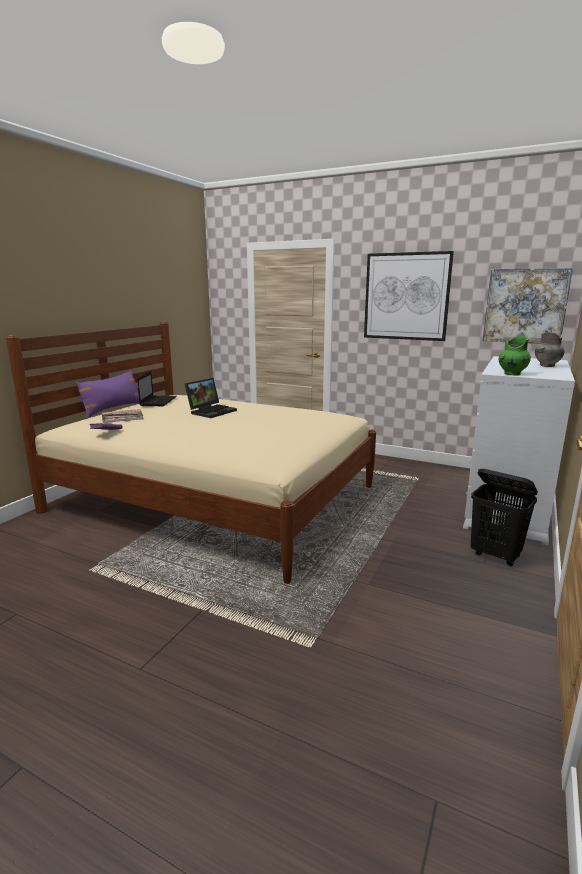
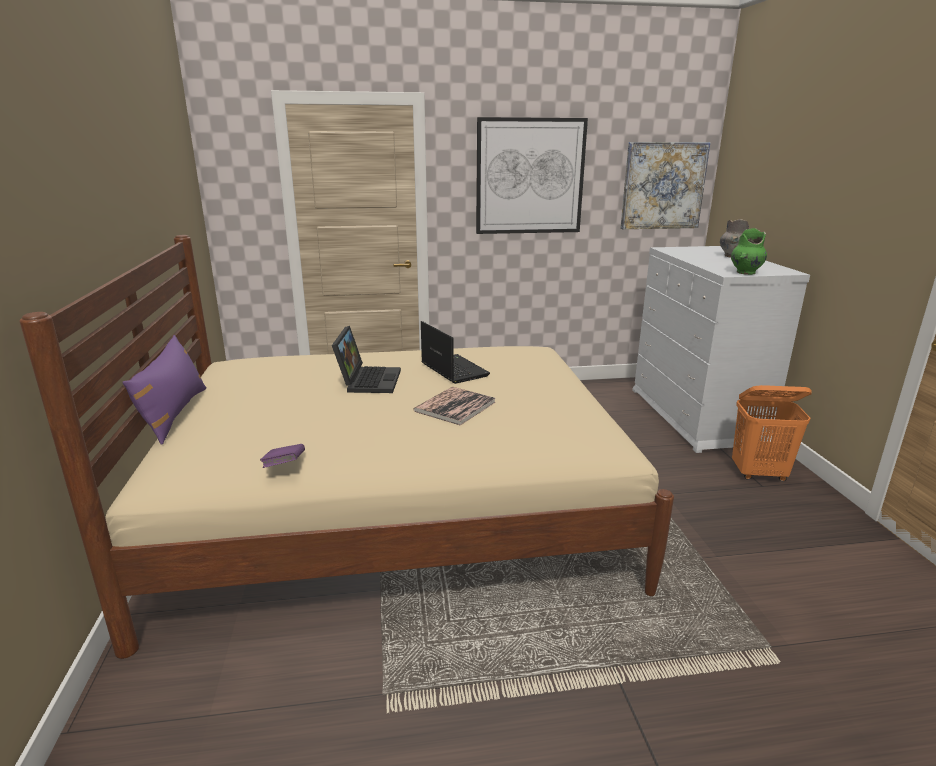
camera: 35 degrees left, 5 degrees up
(122, 417) = (243, 426): book -> book (455, 406)
(158, 401) = (240, 380): laptop -> laptop (453, 369)
(496, 555) = (759, 474): black laundry basket -> orange laundry basket

